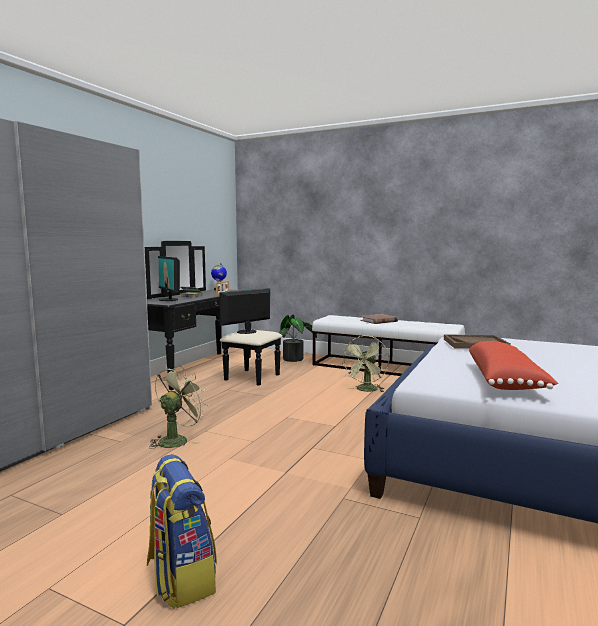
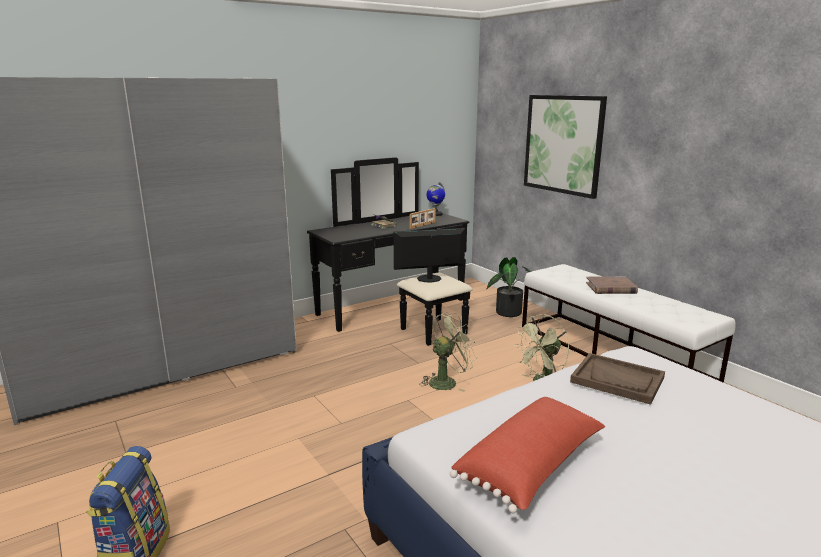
camera: 30 degrees right, 10 degrees up
(169, 299) = (350, 231): monitor -> none
(177, 439) = (279, 399): green fan -> green fan (447, 381)
(319, 227) = (563, 144): none -> picture

